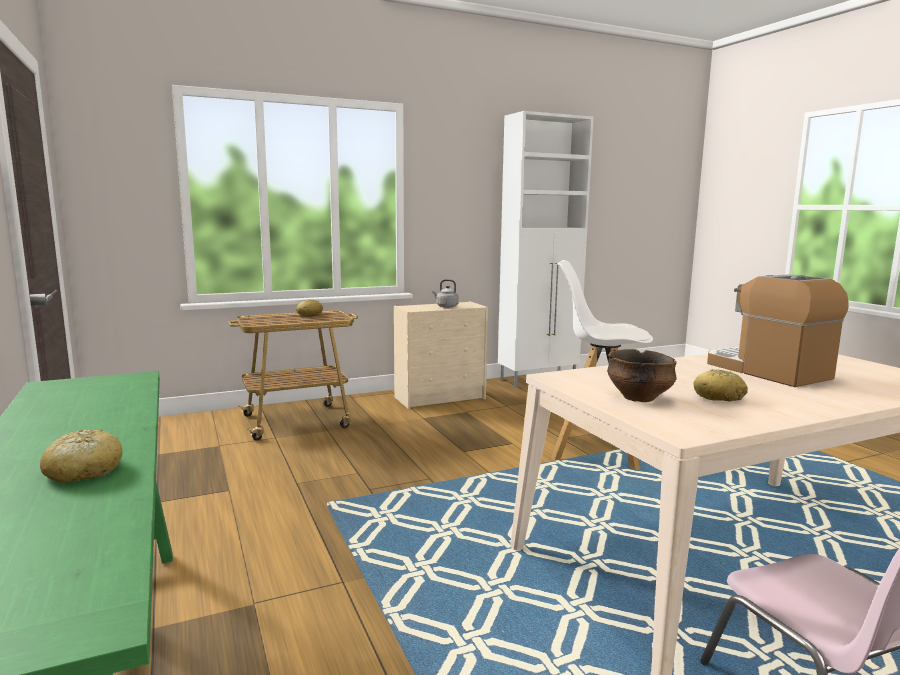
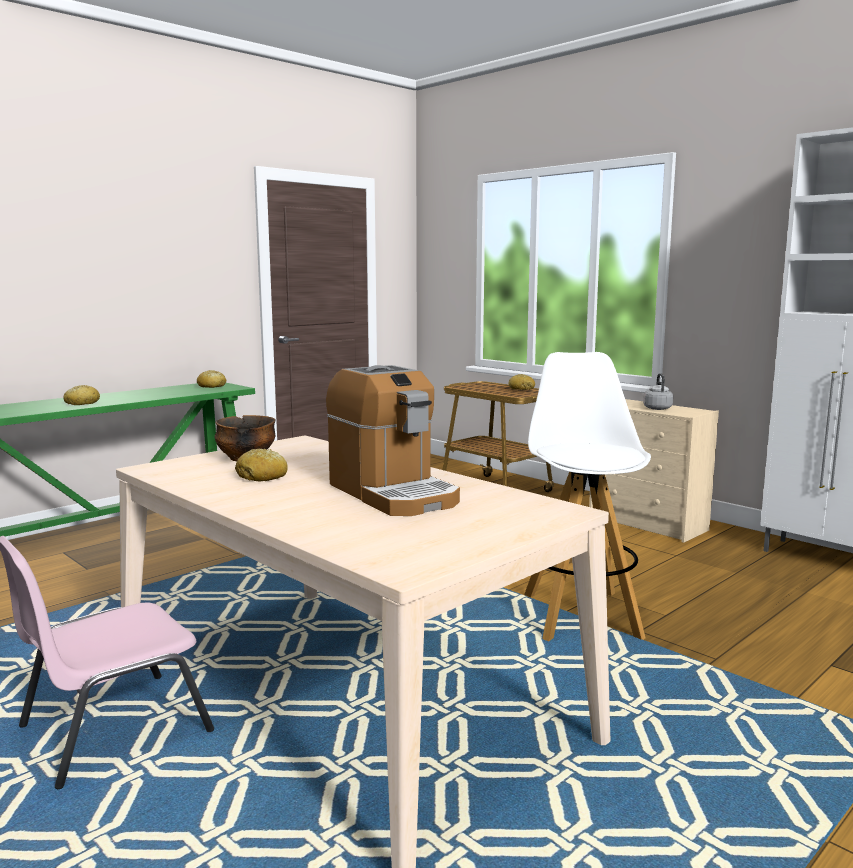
camera: 70 degrees right, 0 degrees up
(86, 387) = (211, 386): none -> bread
(767, 371) = (393, 493): coffee machine -> coffee machine turned 105 degrees clockwise

